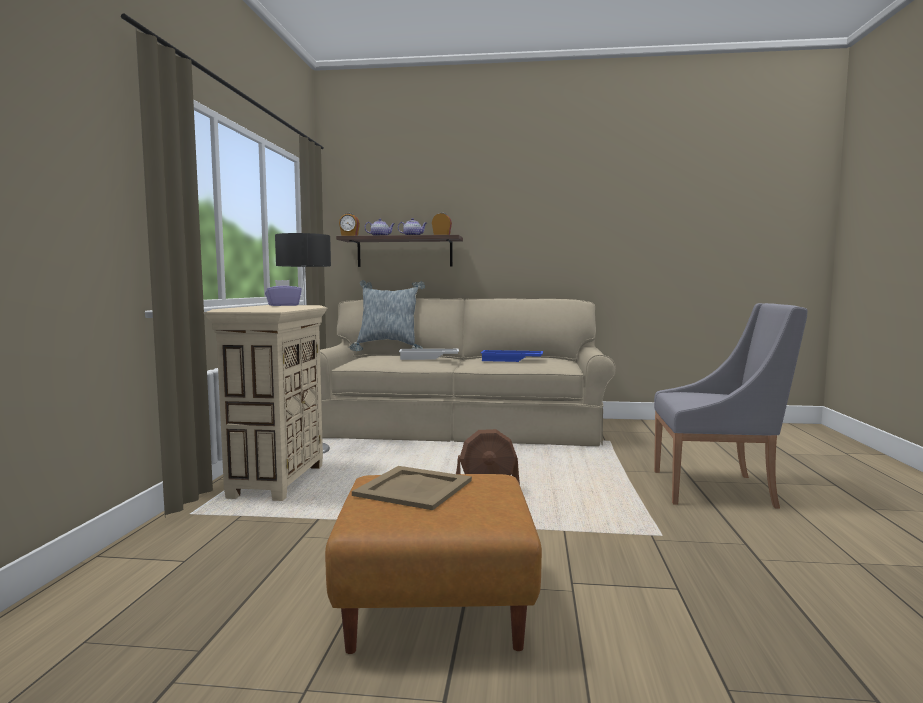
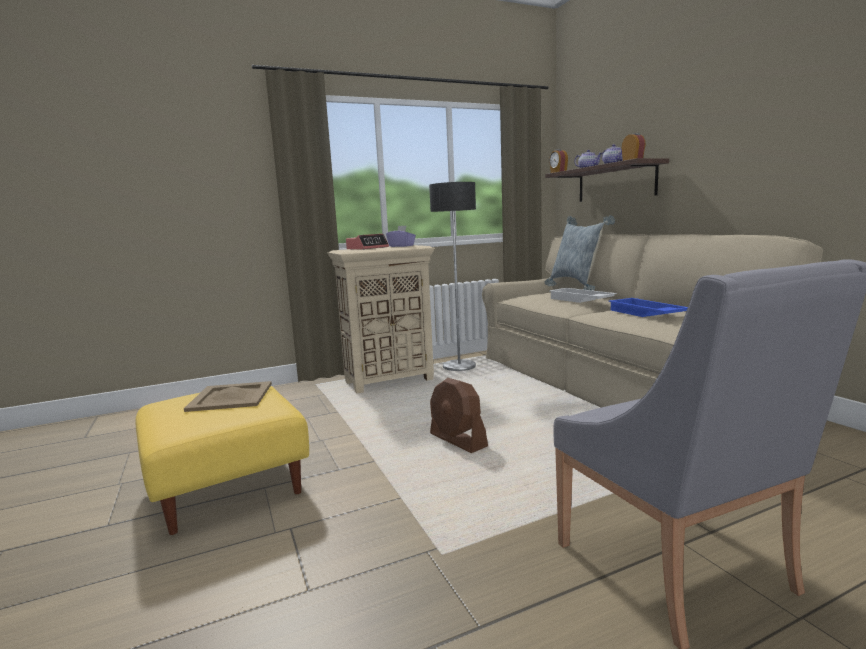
camera: 60 degrees right, 5 degrees up
(260, 307) = (367, 248): none -> alarm clock
(434, 606) = (226, 486): brown ottoman -> yellow ottoman

